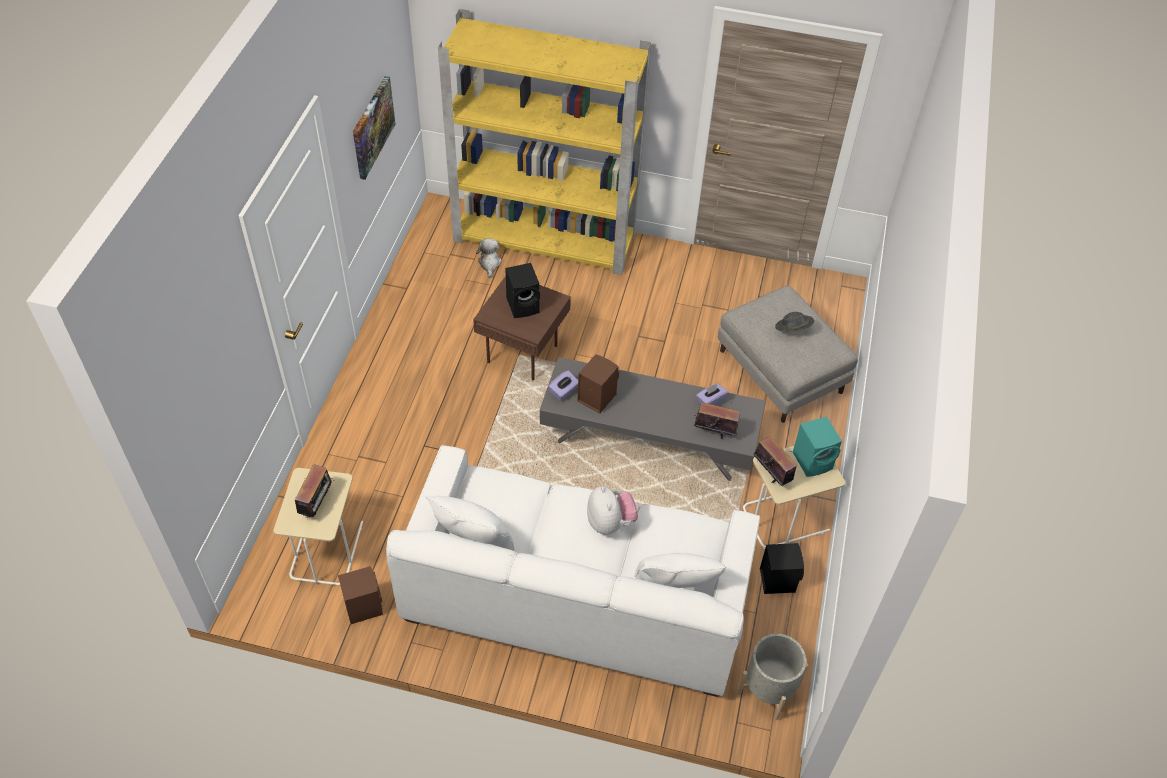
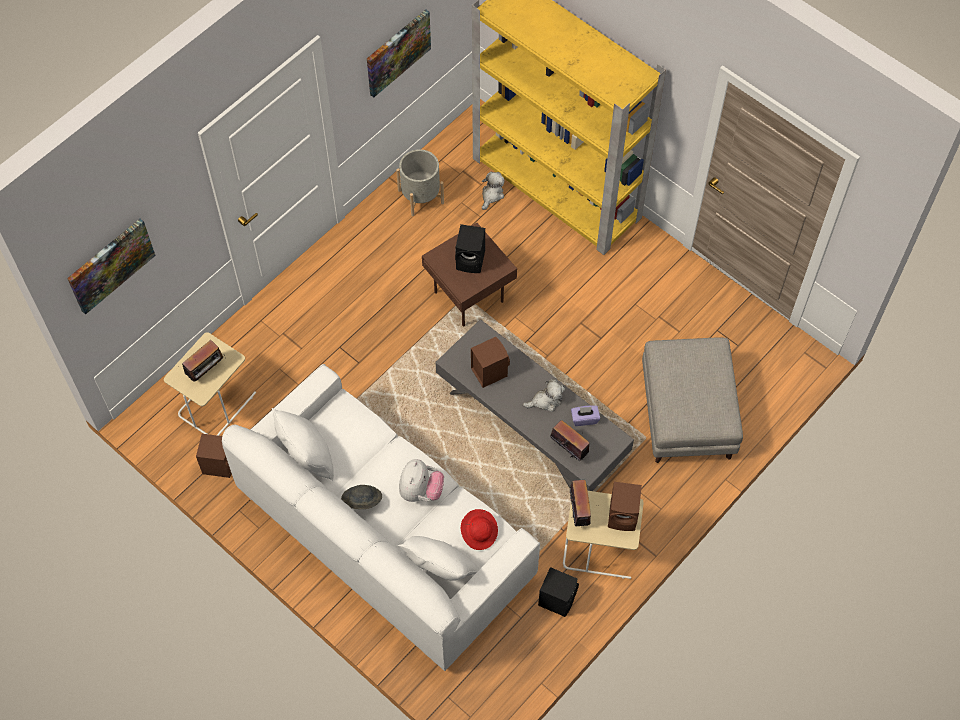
camera: 30 degrees right, 10 degrees up
(190, 399) = (110, 265): none -> picture
(563, 391) = (465, 354): purple tissue box -> none
(665, 400) = (546, 401): none -> plush toy
(692, 535) = (479, 533): none -> red hat
(768, 689) = (490, 684): grey planter -> grey planter (420, 196)
(792, 330) = (697, 384): grey hat -> grey hat (362, 501)
(814, 461) = (624, 516): turquoise speaker -> brown speaker

